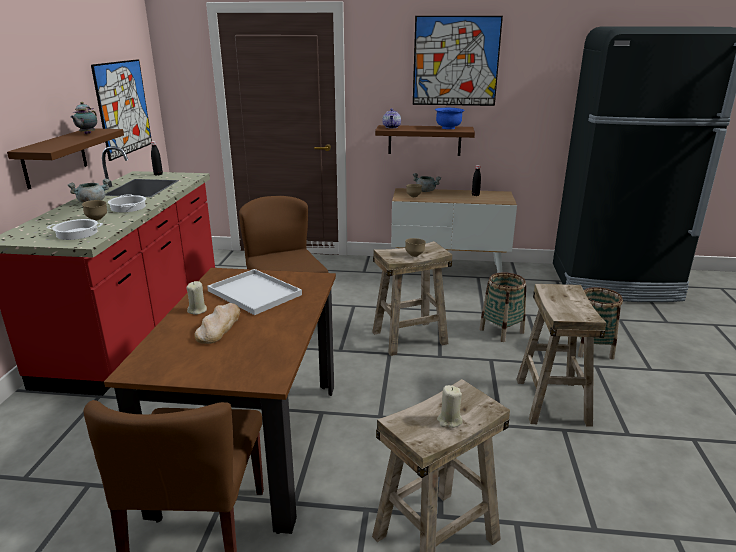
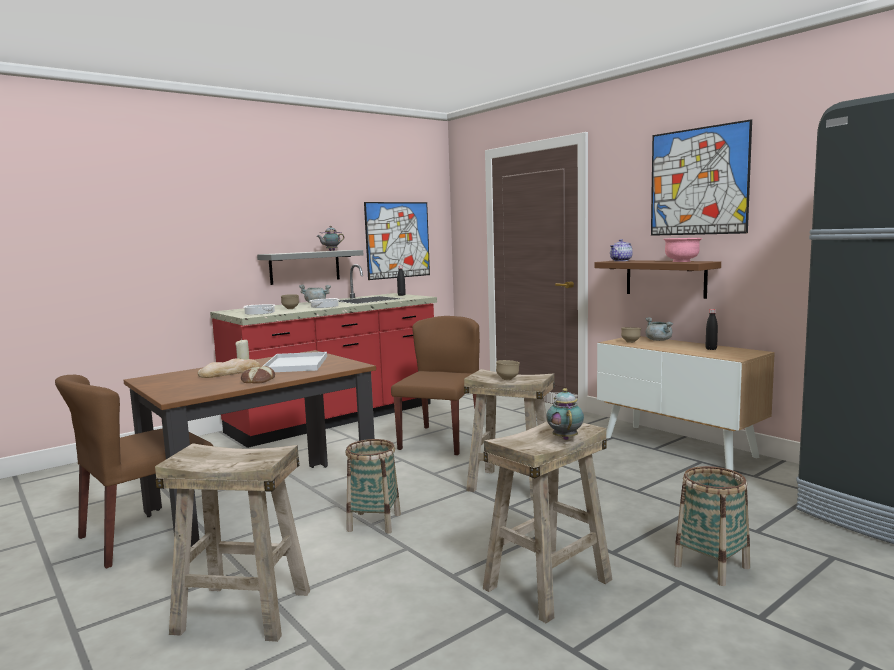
camera: 45 degrees right, 15 degrees down
(55, 158) = (305, 267): brown shelf -> grey shelf
(284, 326) = (257, 380): none -> bread
(448, 128) = (682, 261): blue bowl -> pink bowl
(449, 421) = (226, 461): beige candle -> none
(501, 331) = (623, 511): basket -> basket (374, 522)
(578, 300) = (565, 438): none -> teapot

